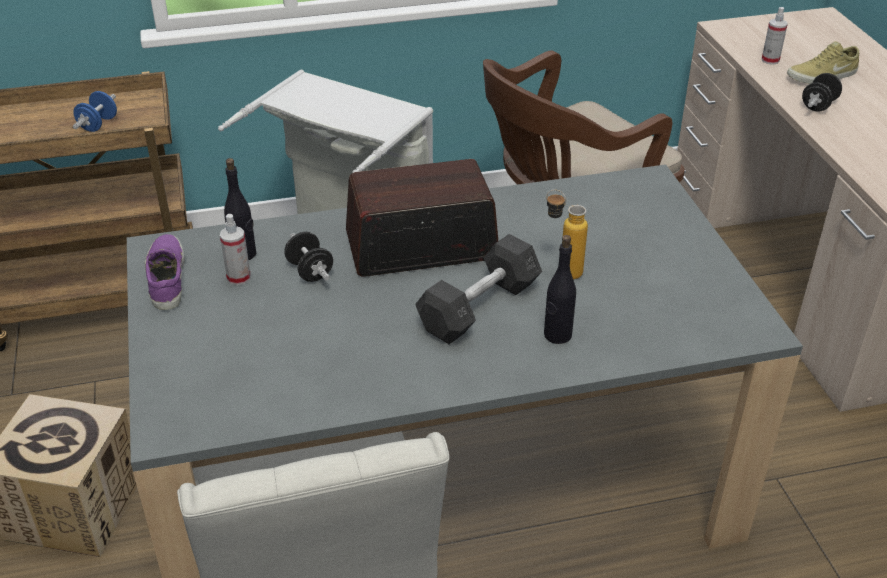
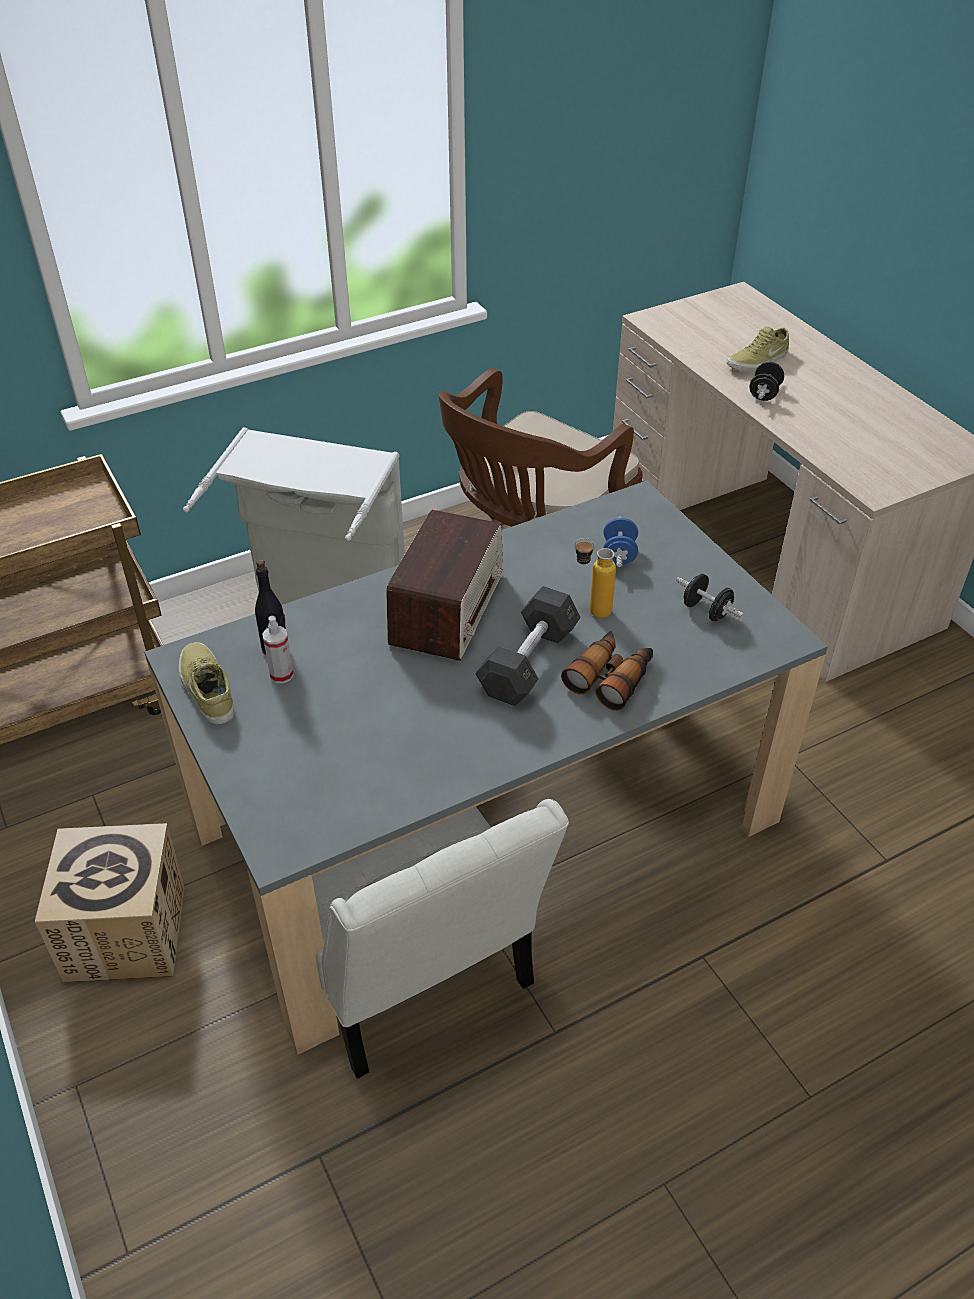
camera: 15 degrees left, 5 degrees up
(98, 125) = (51, 526): blue dumbbell -> blue dumbbell (619, 554)
(165, 278) = (206, 689): purple shoe -> beige shoe
(310, 271) = (350, 655): black dumbbell -> black dumbbell (706, 611)
(420, 246) = (448, 608): radio -> radio turned 135 degrees clockwise
(557, 335) = (610, 677): black bottle -> binoculars
(770, 60) = (705, 350): spray bottle -> none

